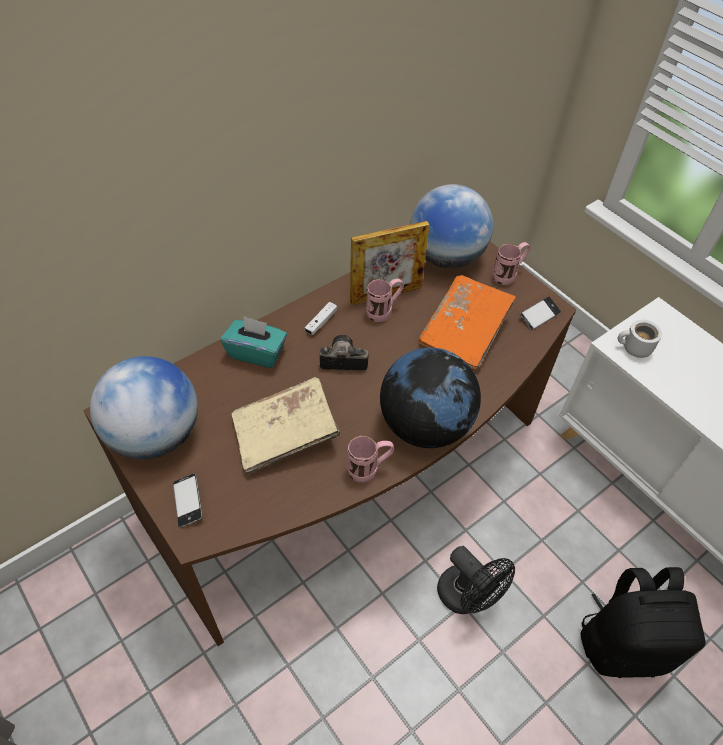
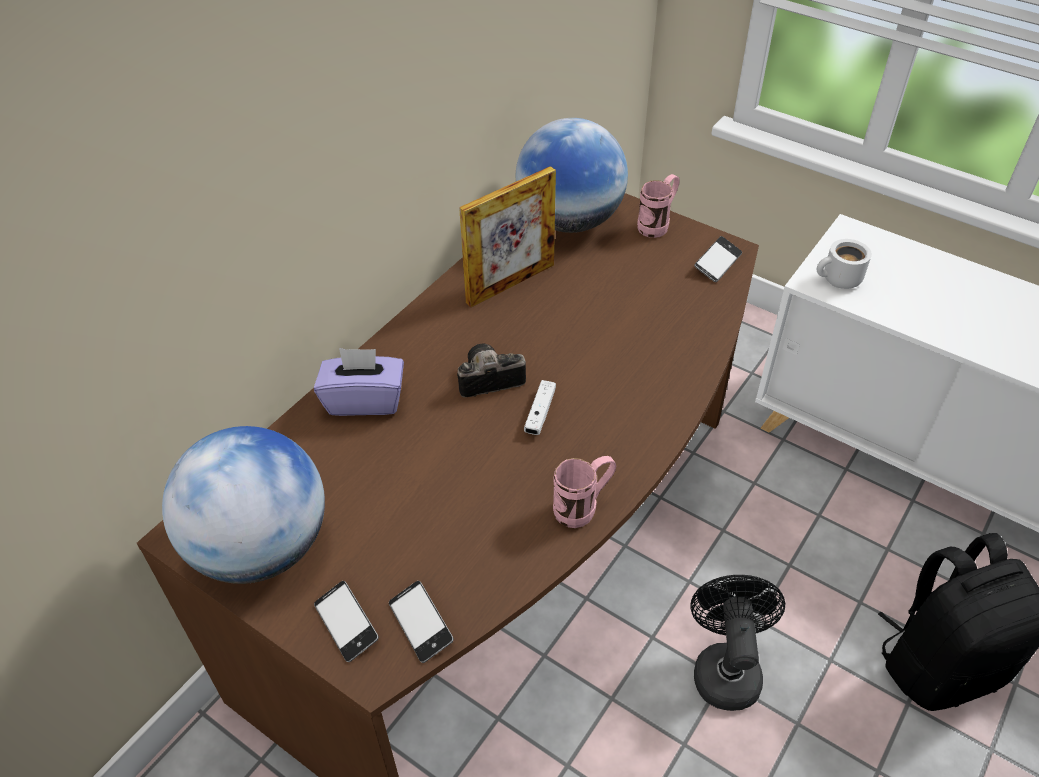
camera: 15 degrees left, 5 degrees down
(233, 517) = (421, 624): none -> phone
(256, 353) = (364, 400): turquoise tissue box -> purple tissue box
(285, 434) = (449, 494): beige book -> none
(321, 322) = (438, 339): white game controller -> white game controller (540, 413)
(383, 311) = (517, 305): pink mug -> none
(425, 425) = (633, 432): globe -> none
(464, 332) = (633, 305): orange book -> none
(467, 597) = (725, 667): black fan -> black fan turned 120 degrees counterclockwise

